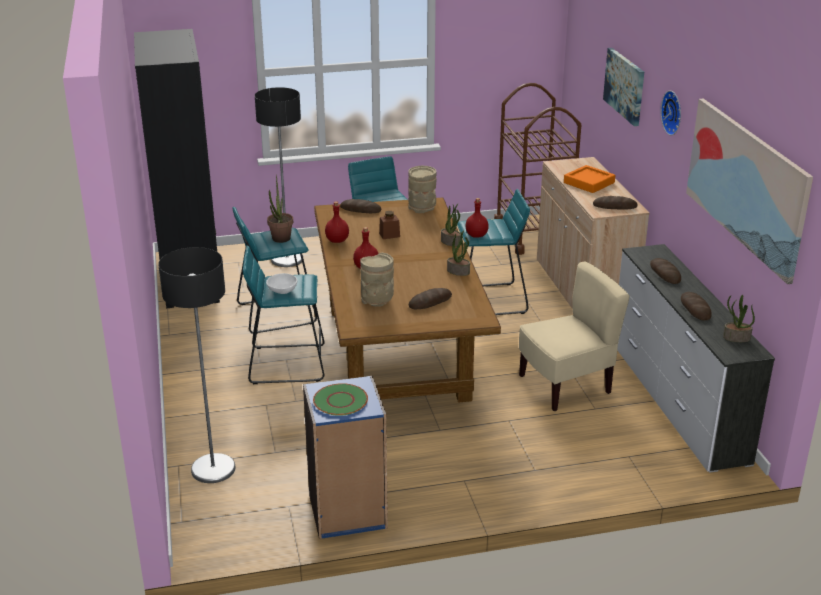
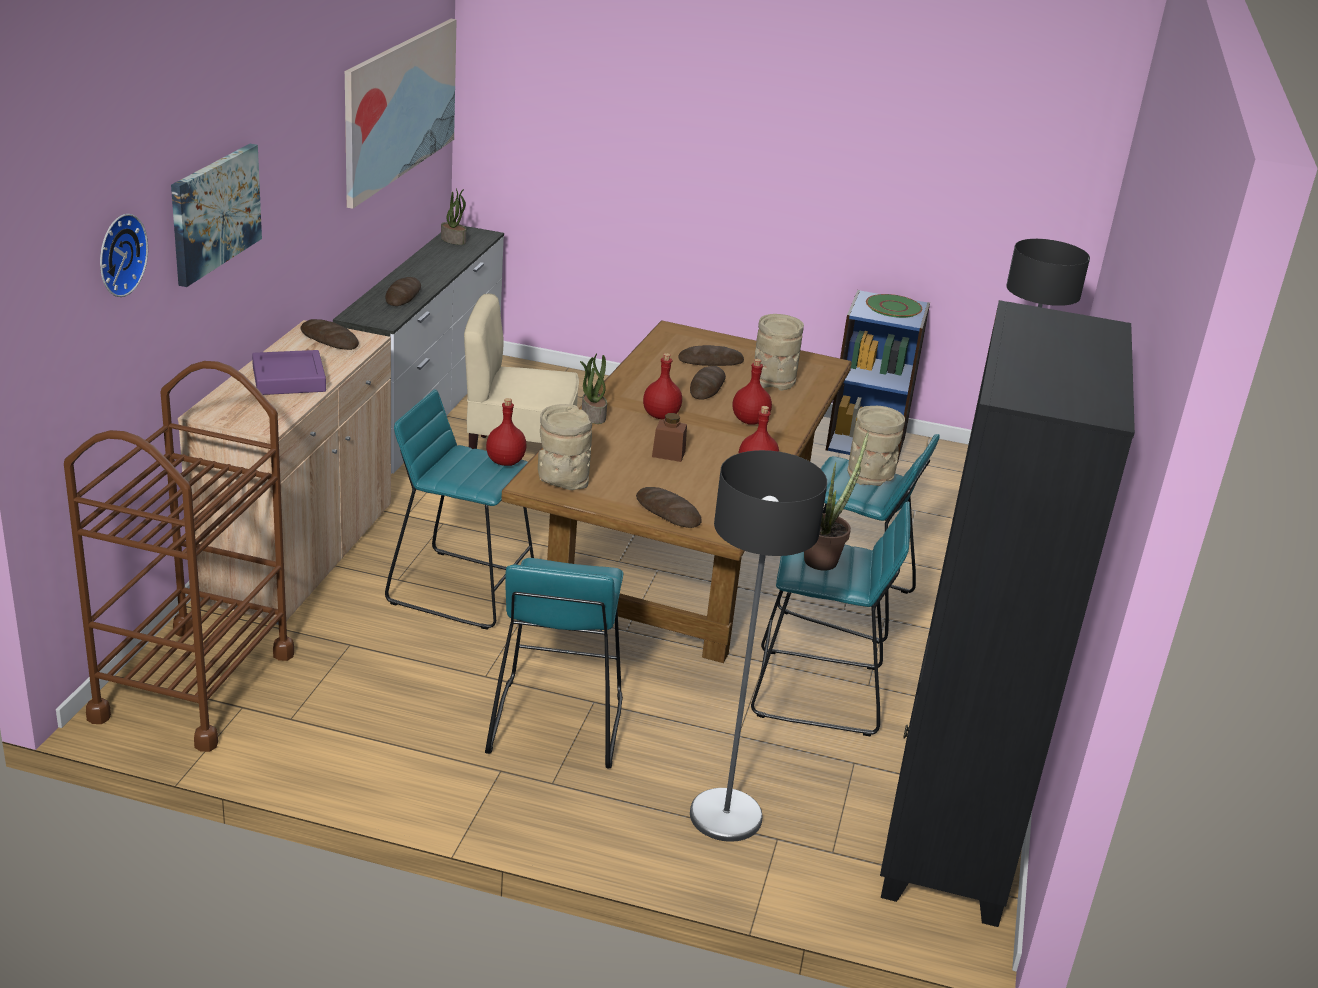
camera: 155 degrees left, 0 degrees up
(282, 290) = (871, 476): white bowl -> beige vase
(417, 254) = (660, 415): none -> red bottle
(458, 271) = (633, 379): potted plant -> none
(589, 183) = (289, 379): orange tray -> purple tray
(674, 112) = (308, 140): wall clock -> wall clock (118, 254)
(695, 309) = (442, 265): bread -> bread (707, 387)

